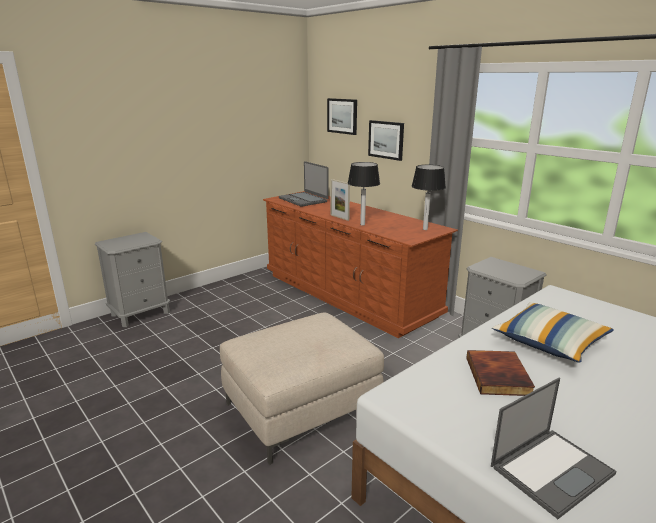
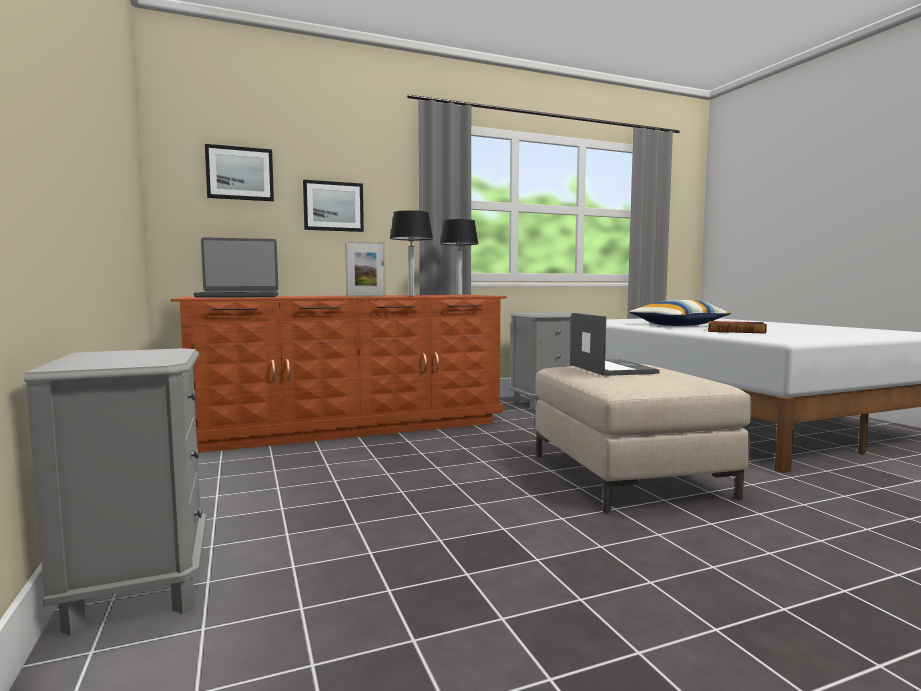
camera: 70 degrees left, 15 degrees down
(552, 469) = (852, 333): laptop -> laptop (611, 368)

